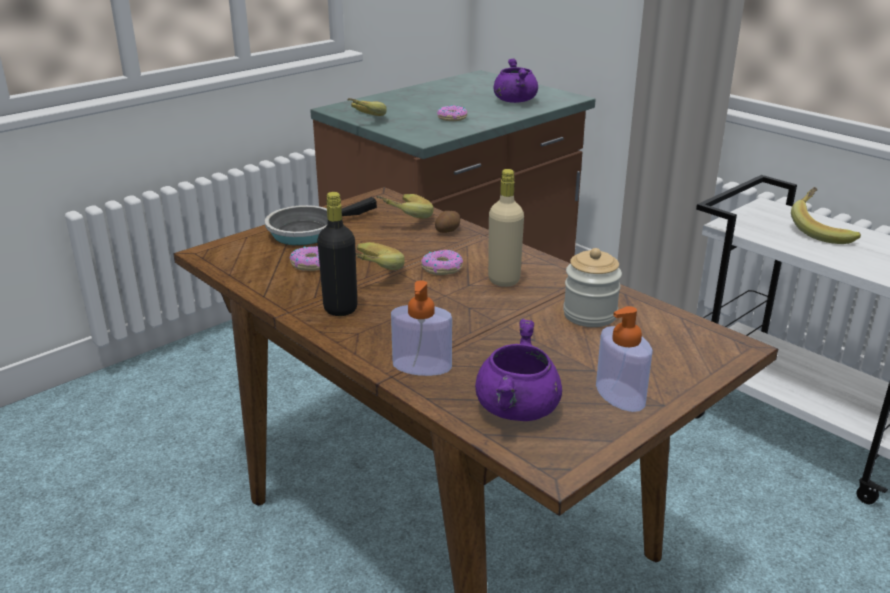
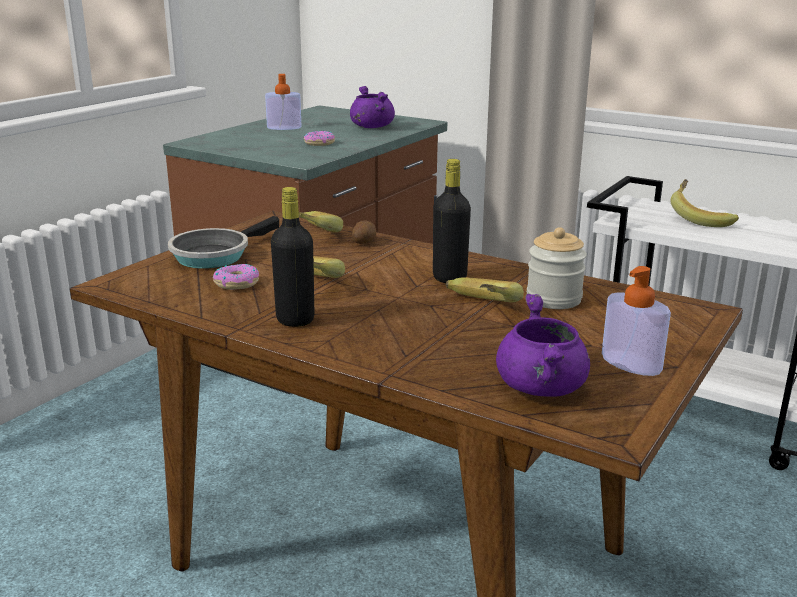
camera: 15 degrees left, 5 degrees down
(360, 119) = (224, 149): banana -> banana (477, 310)
(422, 366) = (417, 361): soap dispenser -> soap dispenser (284, 128)
(442, 268) = (380, 274): donut -> none
(504, 280) = (449, 278): beige bottle -> black bottle

